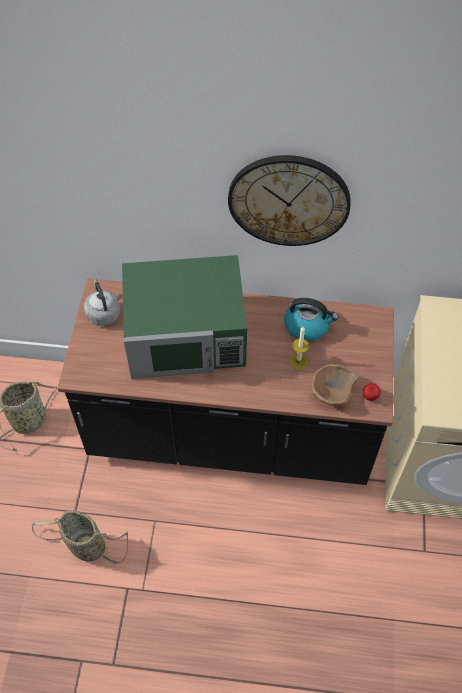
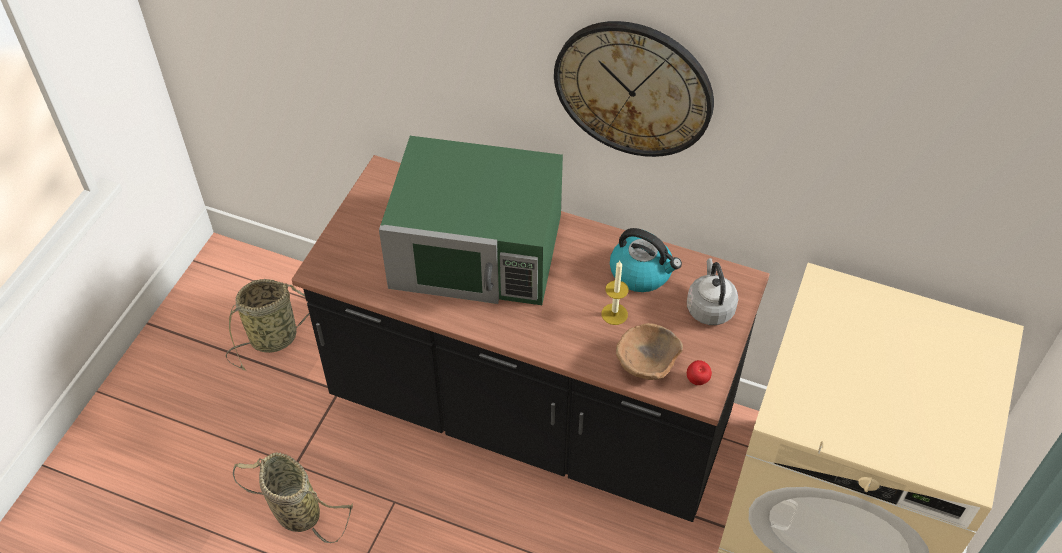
camera: 15 degrees right, 5 degrees down
(103, 313) = (379, 201): grey kettle -> grey kettle (709, 307)

